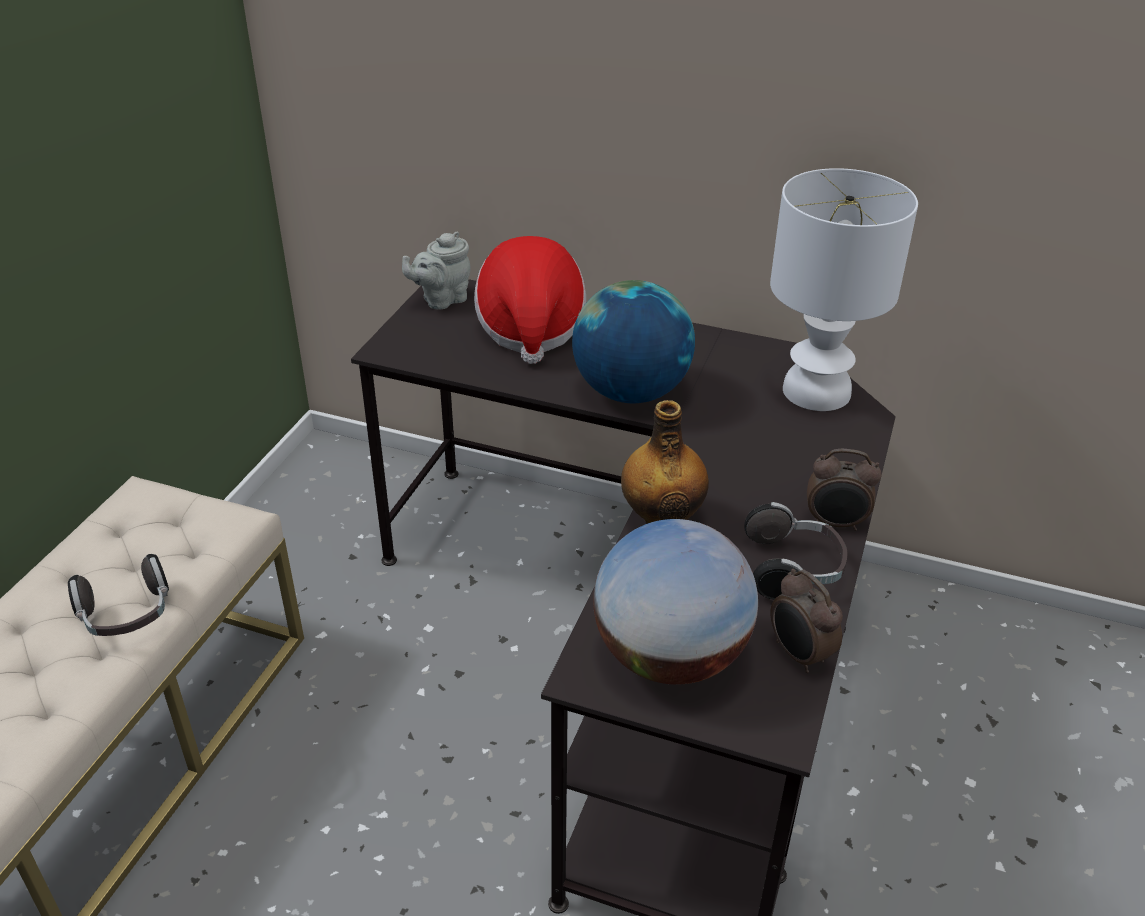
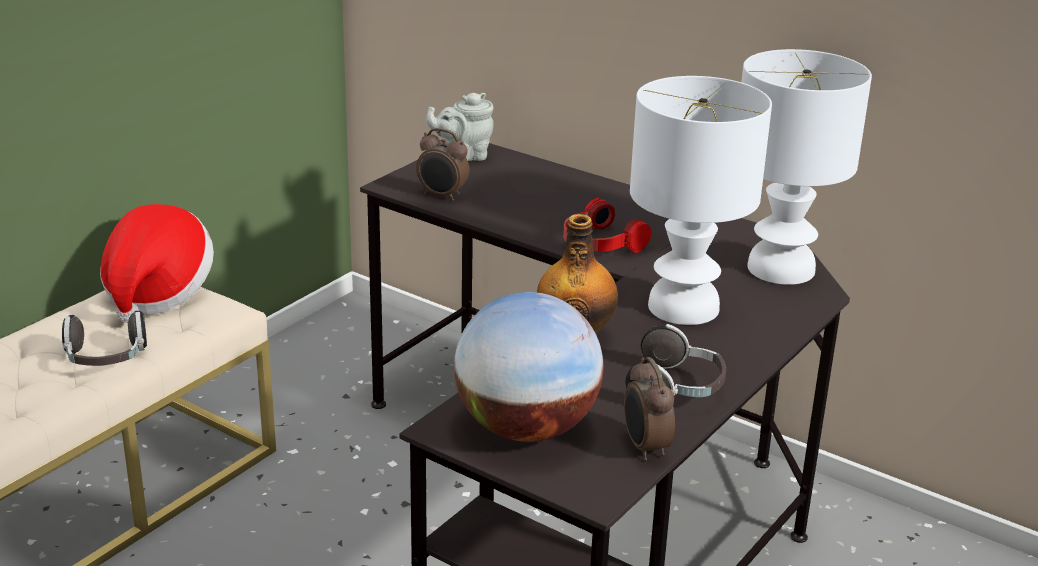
camera: 15 degrees right, 10 degrees down
(530, 328) = (532, 187): hat -> hat (157, 293)
(630, 392) = (599, 244): globe -> headphones
(748, 458) = (683, 306): none -> white table lamp
(835, 523) = (738, 365): alarm clock -> alarm clock (442, 196)

